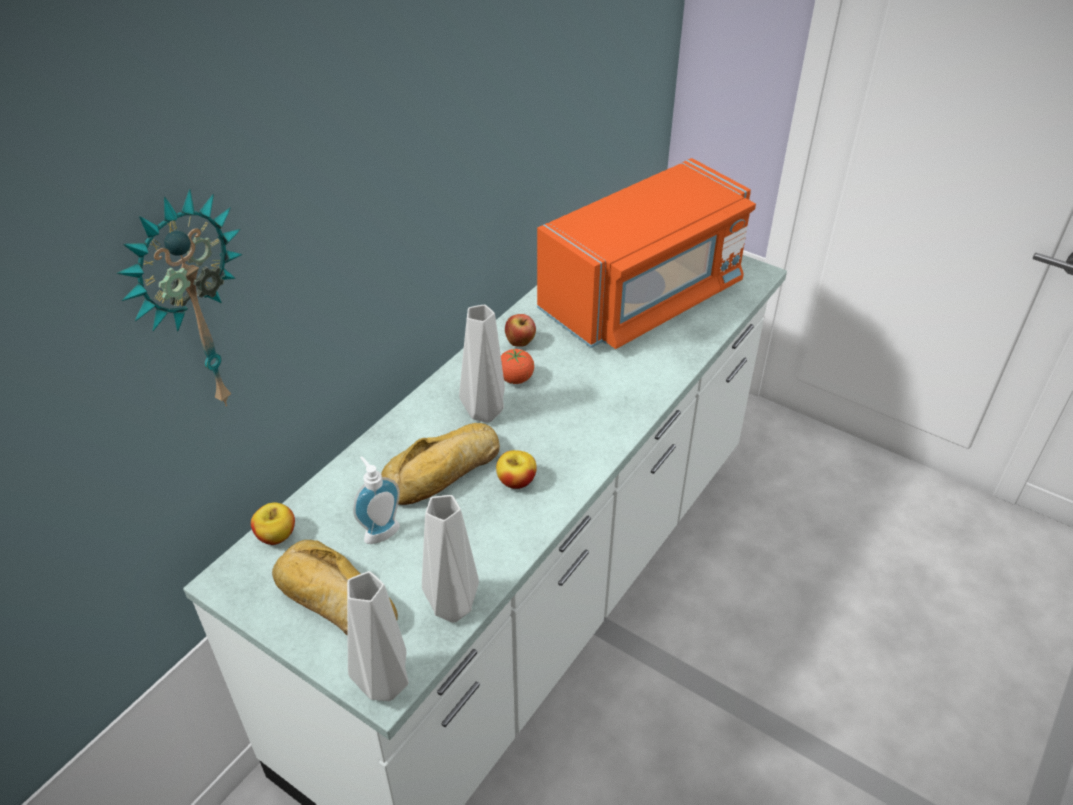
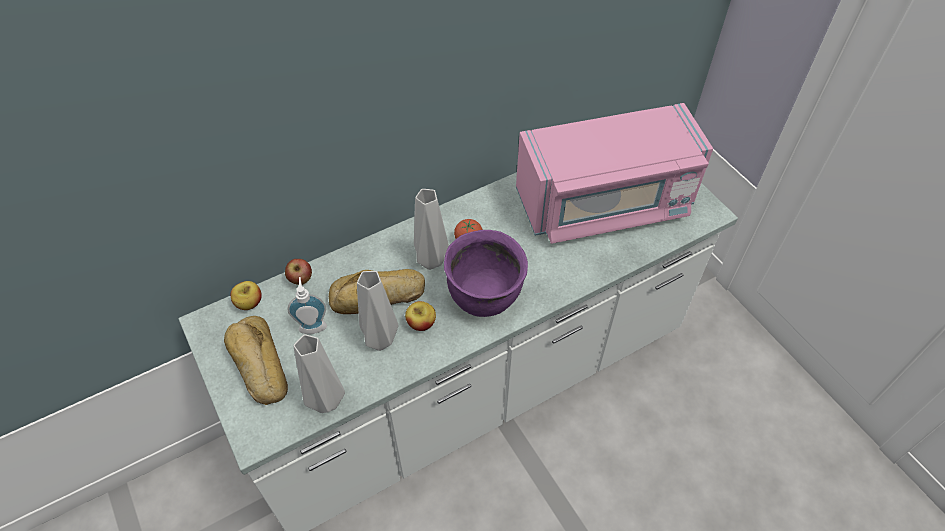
camera: 25 degrees right, 10 degrees up
(190, 307) = (189, 149): wall clock -> none
(381, 685) = (253, 437): grey vase -> grey vase (378, 339)
(520, 343) = (489, 212): apple -> apple (301, 280)
(573, 428) = (485, 297): none -> purple cooking pot
(643, 297) = (604, 204): orange microwave -> pink microwave

